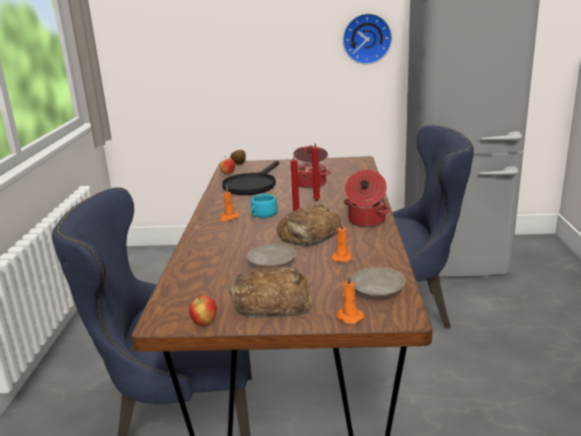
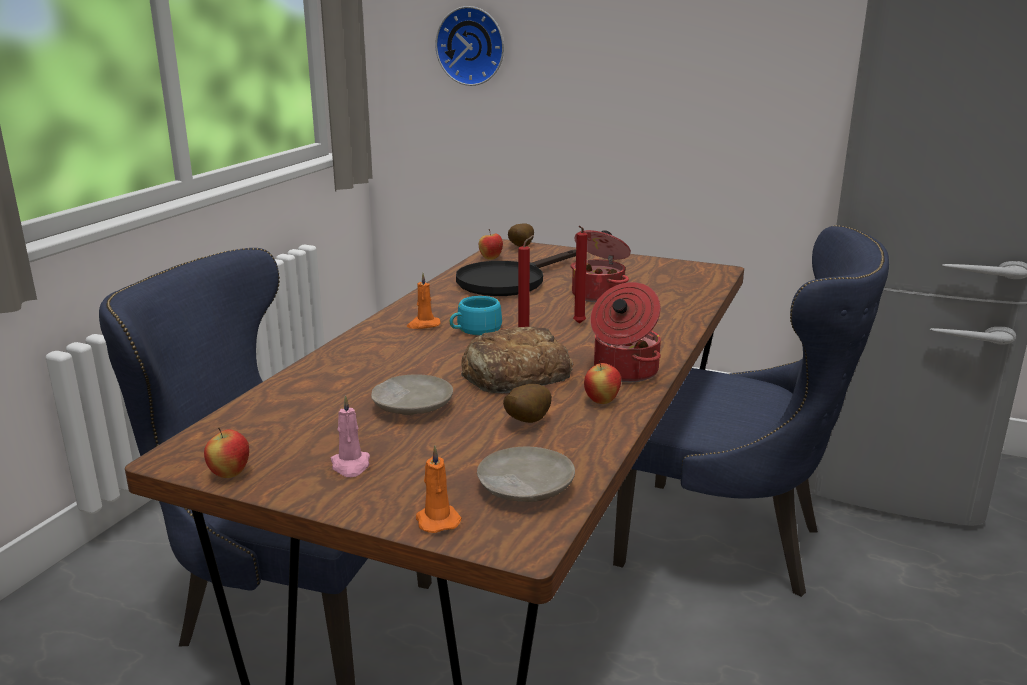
camera: 20 degrees right, 0 degrees up
(271, 302) = (351, 466): bread -> pink candle
(342, 257) = (525, 422): orange candle -> potato
(366, 38) = (790, 62): wall clock -> wall clock (472, 46)
(370, 238) = (601, 401): none -> apple

